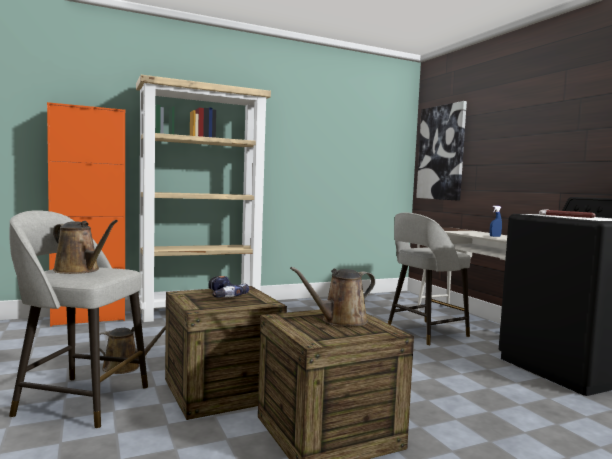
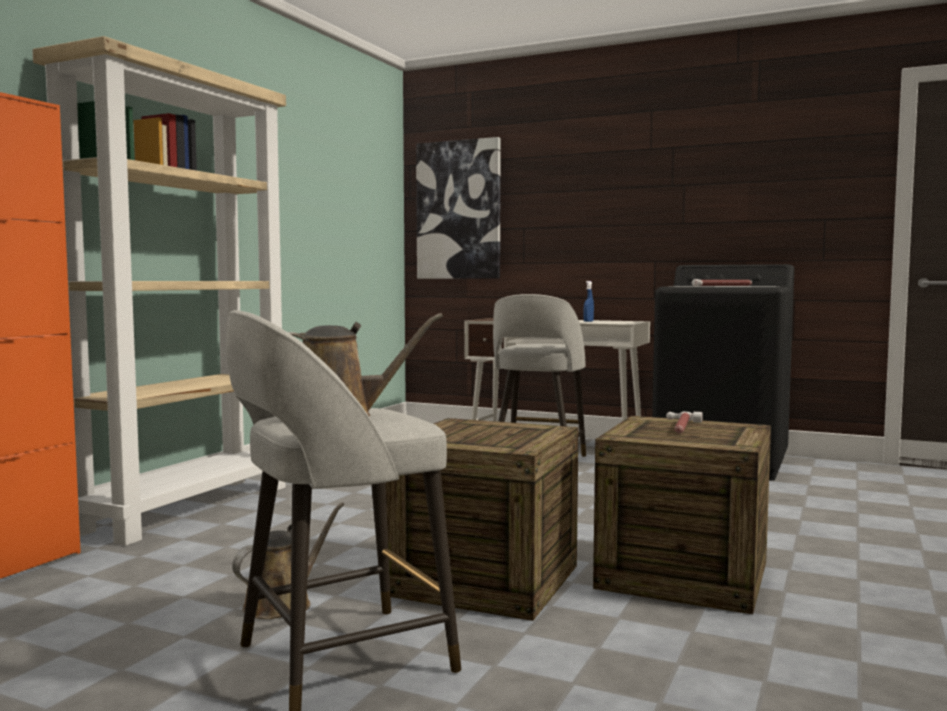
camera: 40 degrees left, 0 degrees up
(221, 296) = (472, 432): power drill -> none
(340, 321) = (680, 427): brown watering can -> hammer

